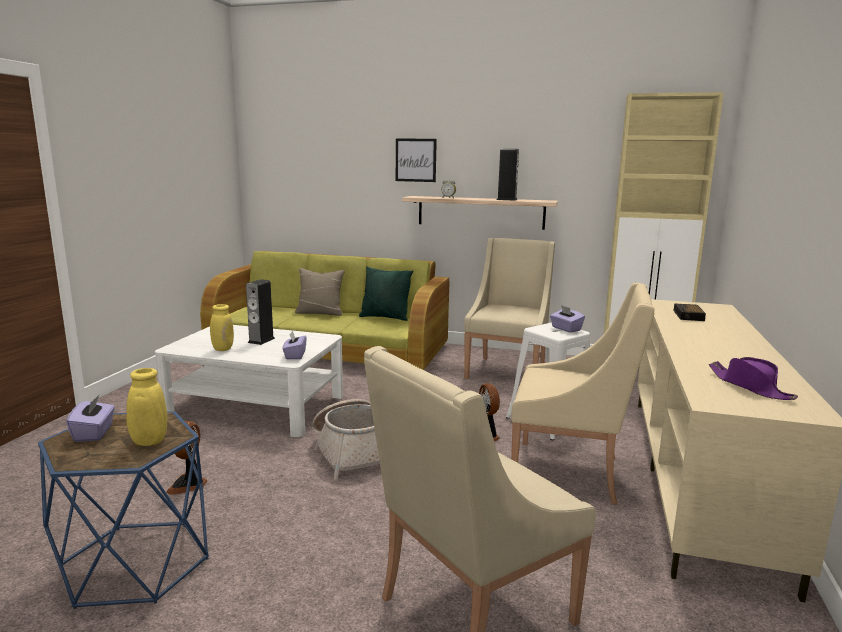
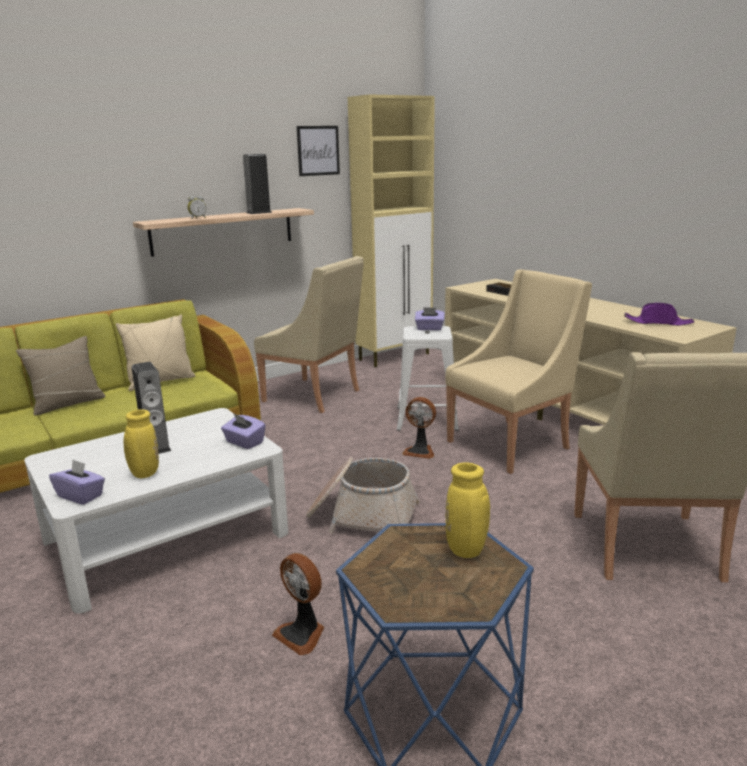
camera: 50 degrees left, 5 degrees up
(94, 433) = (400, 581): purple tissue box -> purple tissue box (80, 496)
(385, 317) = (160, 382): green pillow -> beige pillow
(415, 160) = (134, 174): picture -> picture (318, 150)
(507, 371) = (315, 396): beige armchair -> beige armchair turned 150 degrees clockwise

